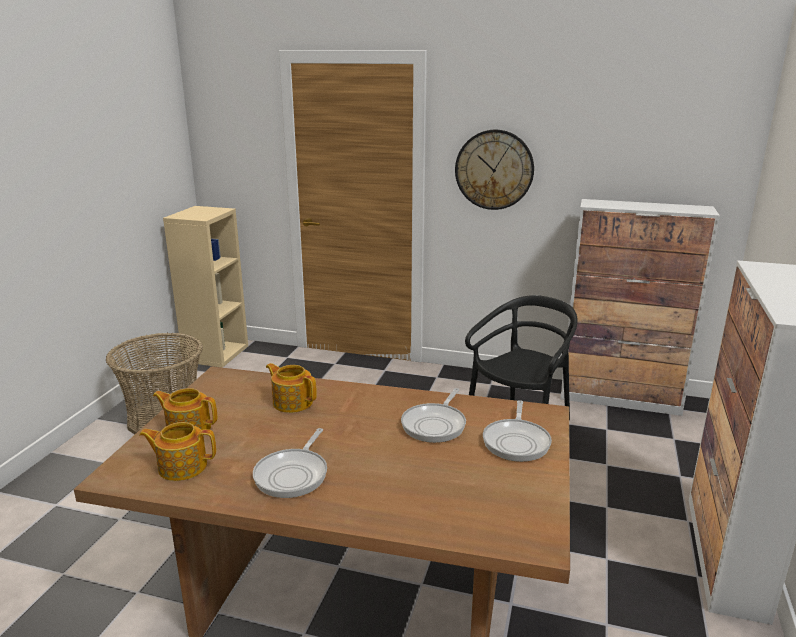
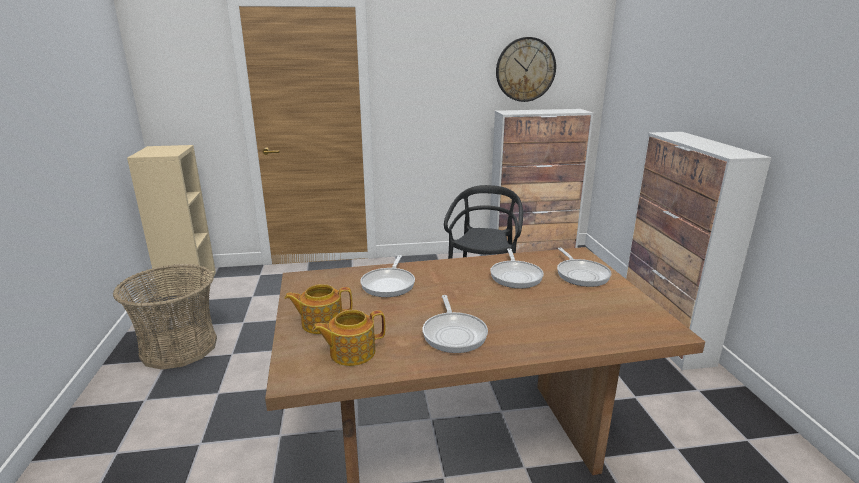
camera: 25 degrees left, 0 degrees up
(292, 402) = (389, 284): teapot -> frying pan
(494, 170) = (427, 93): wall clock -> wall clock (525, 69)

